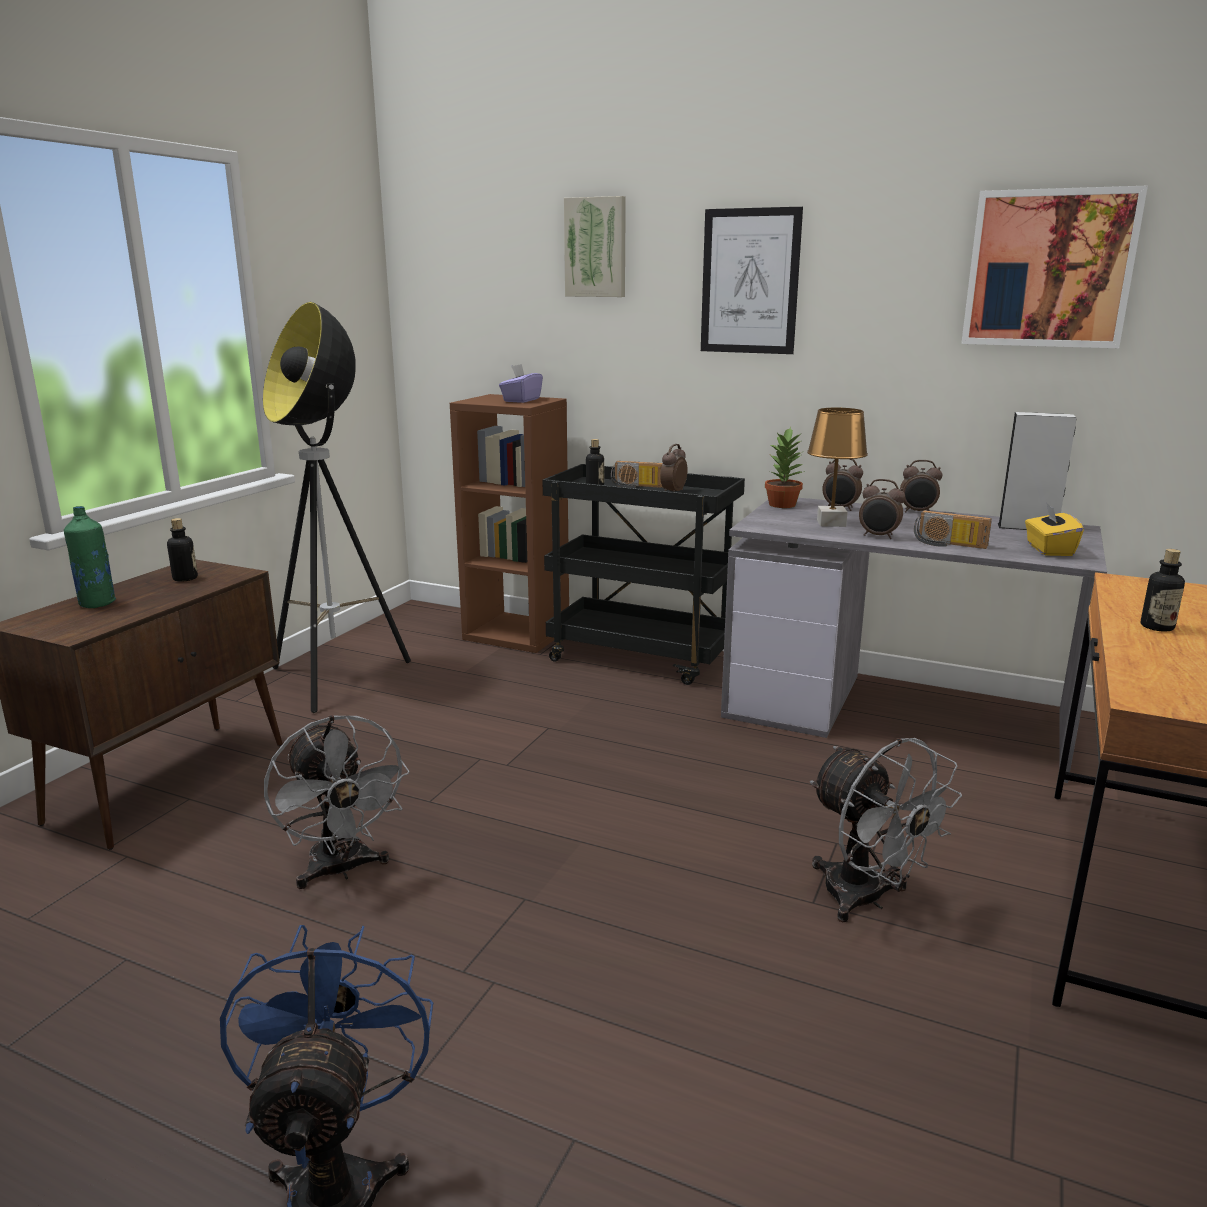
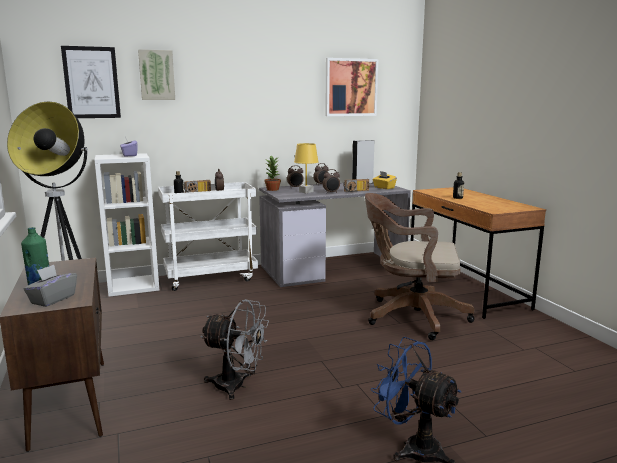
camera: 45 degrees left, 5 degrees down
(69, 622) = (52, 299): none -> grey tissue box
(185, 578) = (57, 270): bottle -> none
(518, 634) = (134, 286): brown bookcase -> white bookcase
(643, 657) = (211, 278): black cart -> white cart
(750, 282) = (238, 92): picture -> picture (91, 82)
(831, 523) = (306, 192): brown table lamp -> yellow table lamp
(867, 899) = (411, 316): grey fan -> brown office chair

